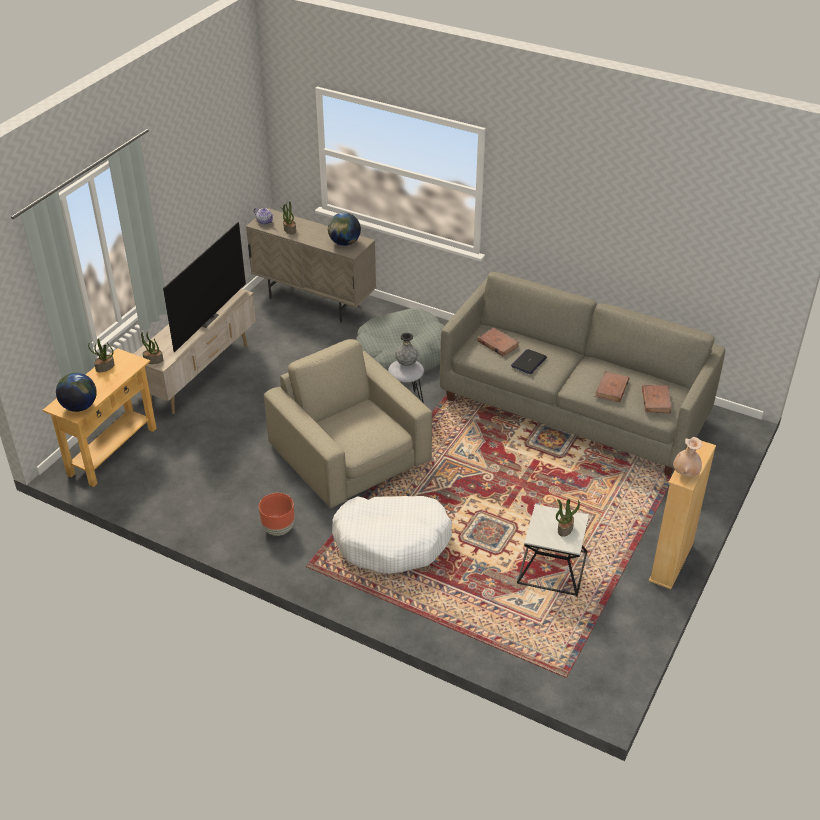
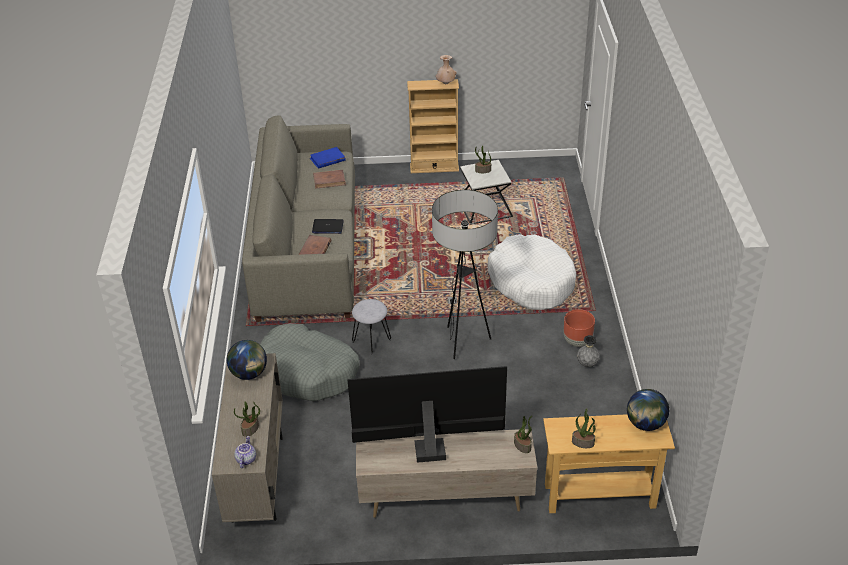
camera: 120 degrees left, 0 degrees up
(351, 454) = (463, 342): beige armchair -> floor lamp
(406, 364) = (364, 309): grey vase -> grey vase (587, 364)
(656, 400) = (327, 159): brown book -> blue book

